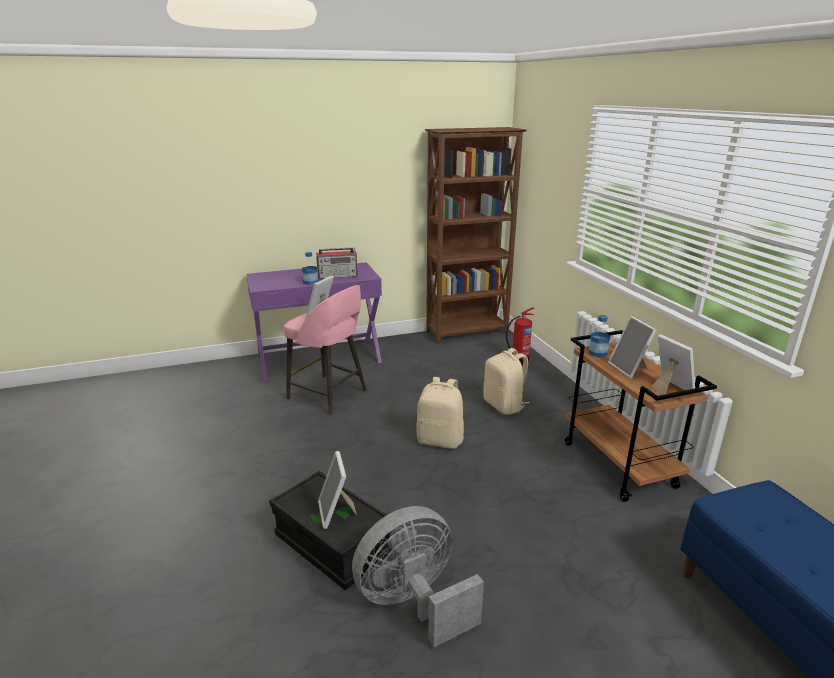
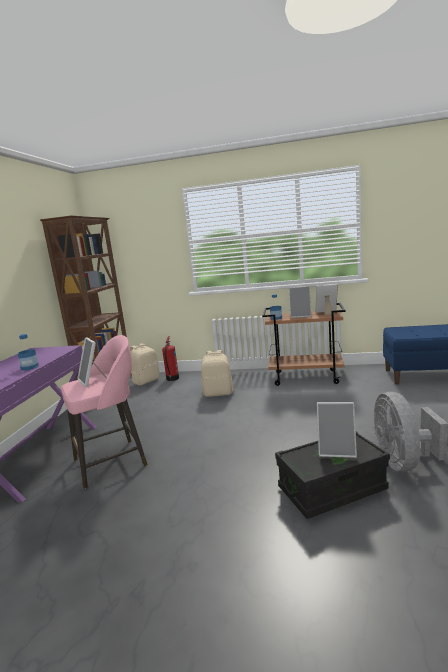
camera: 60 degrees left, 10 degrees down
(338, 276) = (39, 357): radio -> none
(440, 440) = (236, 422): beige backpack -> beige backpack (146, 381)

